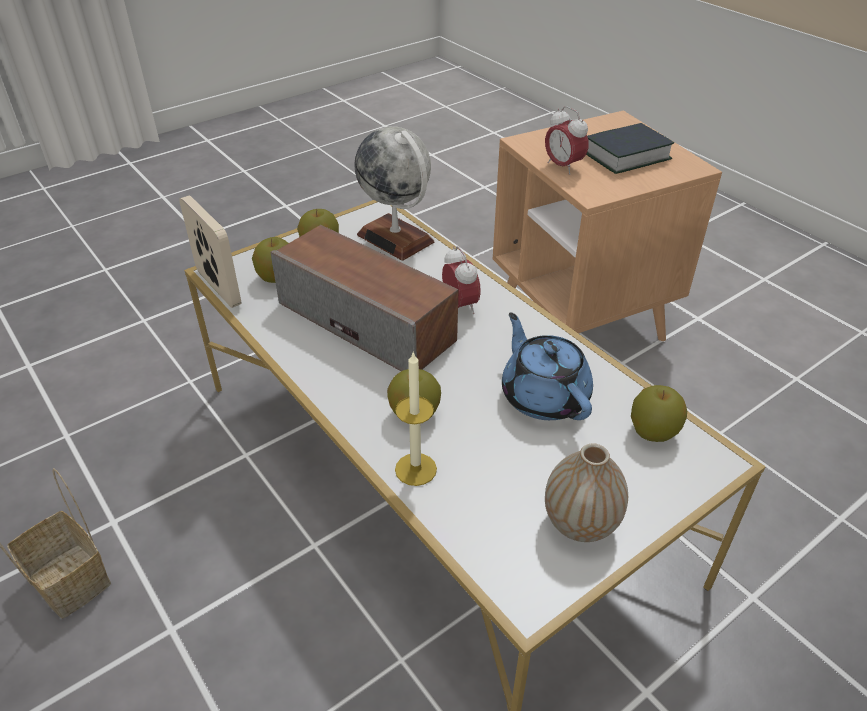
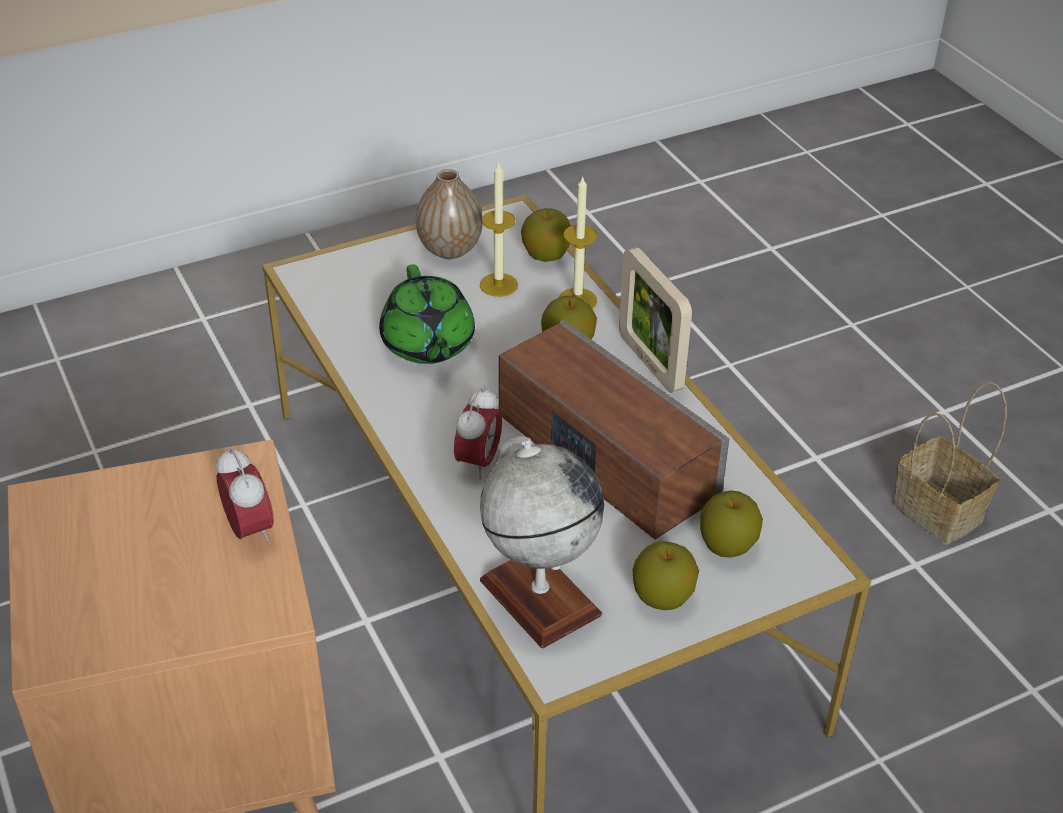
camera: 170 degrees left, 0 degrees up
(218, 288) = (809, 537): picture frame -> picture frame (650, 363)
(460, 306) = (478, 462): alarm clock -> alarm clock turned 150 degrees counterclockwise
(505, 478) = (498, 285): none -> candle
(544, 396) = (428, 345): blue teapot -> green teapot
(626, 156) = (127, 542): book -> none
(653, 432) = (340, 301): apple -> apple (546, 255)

